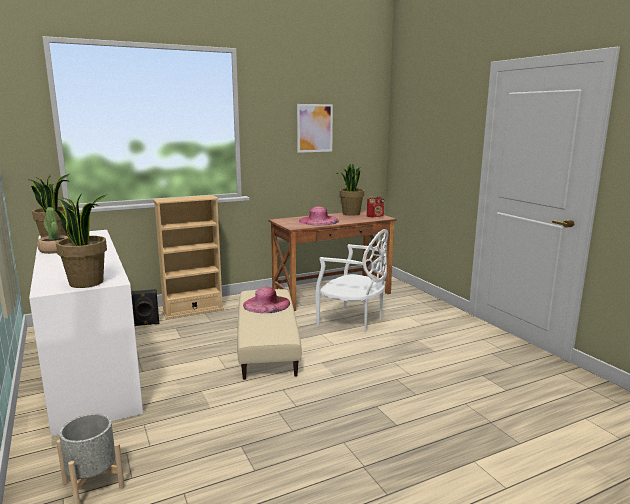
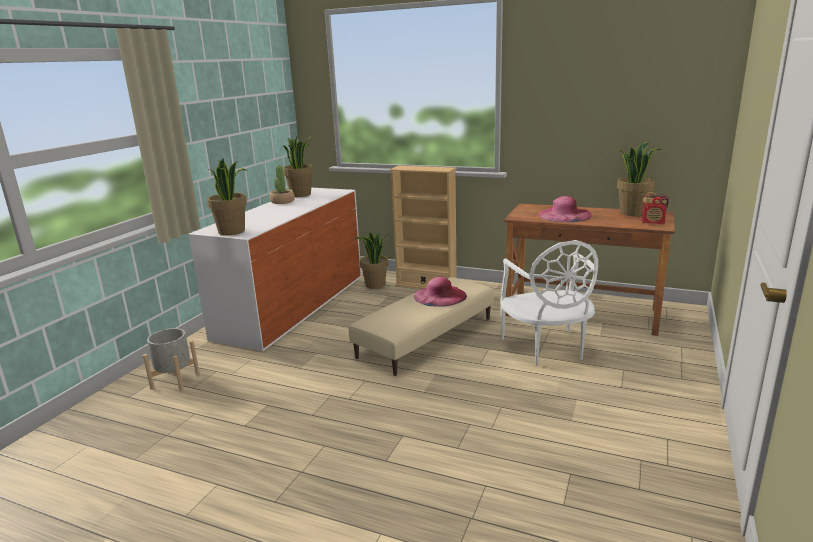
camera: 50 degrees right, 5 degrees up
(146, 324) = (375, 285): black speaker -> potted plant
(314, 128) = (605, 91): picture -> none

